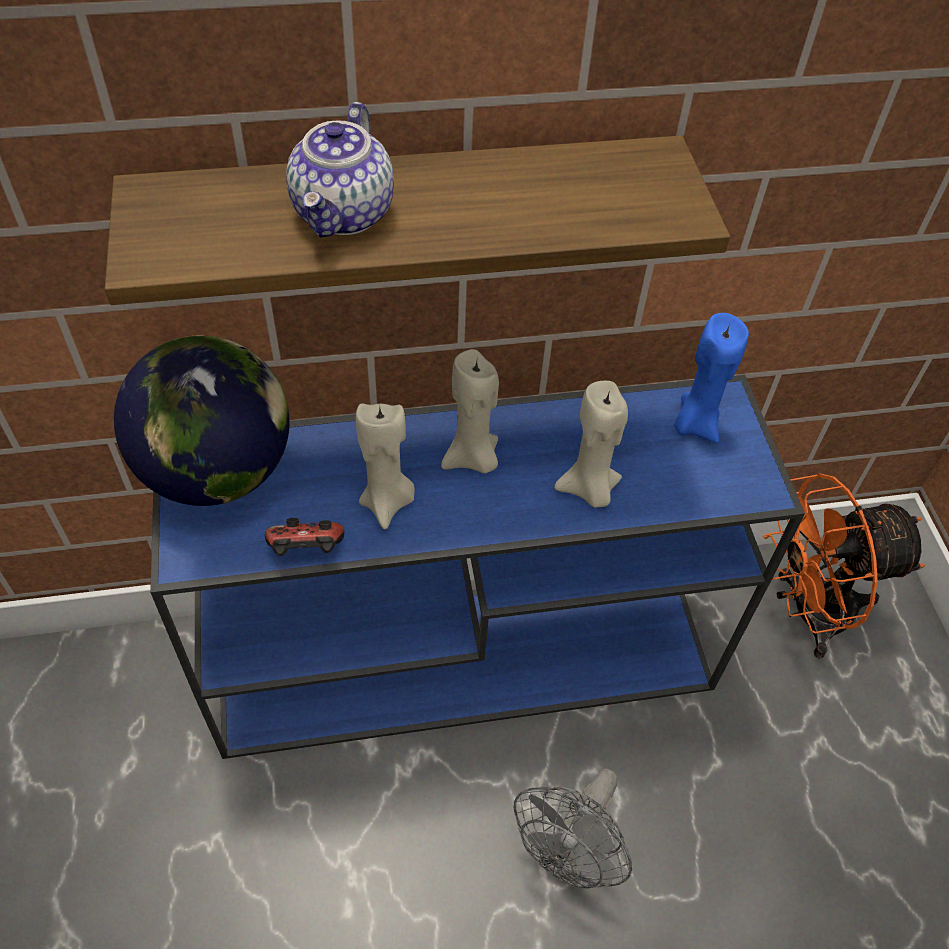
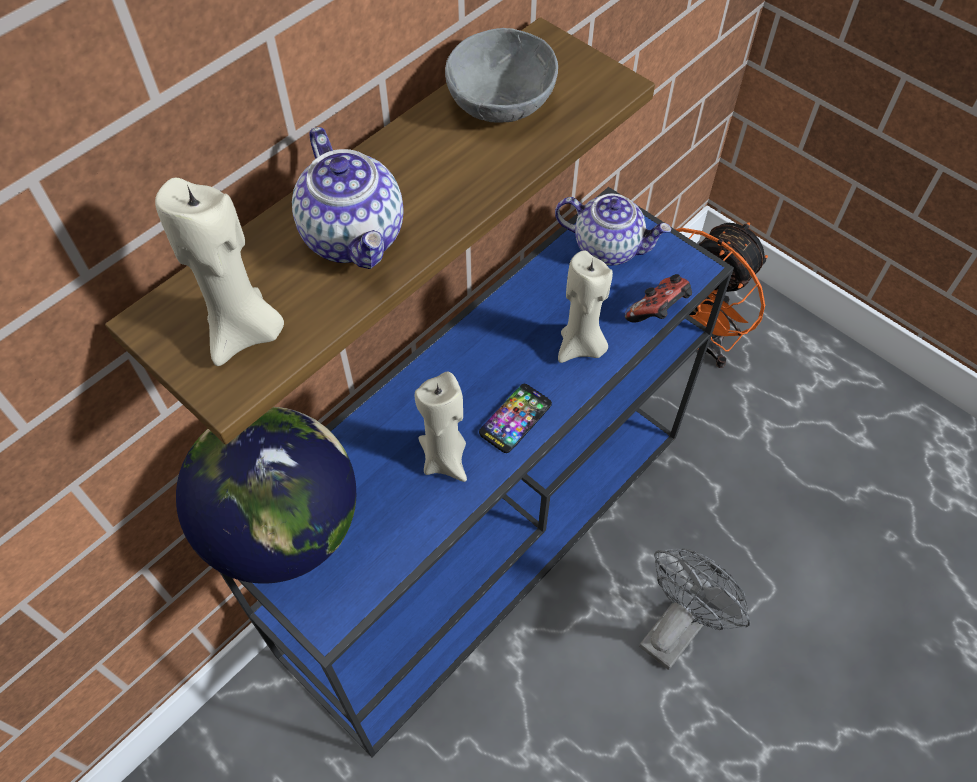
camera: 35 degrees left, 5 degrees up
(306, 552) = (420, 542): game controller -> game controller (658, 312)
(472, 459) = (477, 379): beige candle -> beige candle (245, 333)
(475, 510) = (515, 419): none -> phone
(569, 856) = (676, 626): grey fan -> grey fan turned 135 degrees counterclockwise
(571, 183) = (503, 104): none -> grey bowl
(695, 424) = (608, 247): blue candle -> teapot

